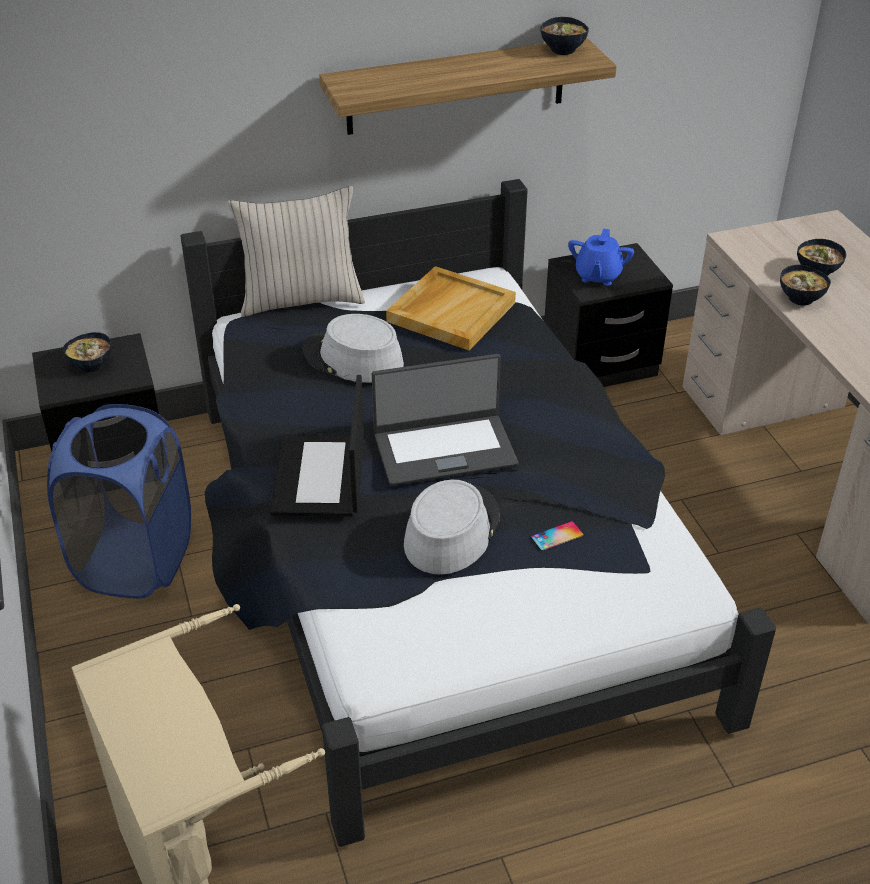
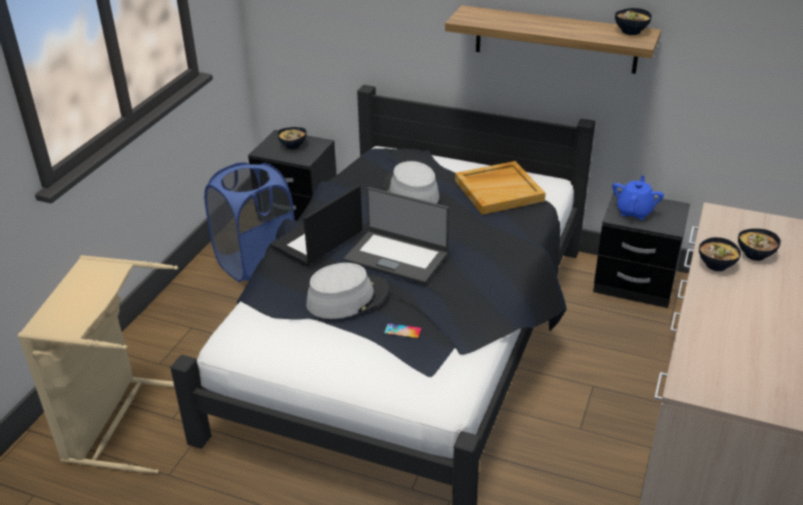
camera: 40 degrees right, 5 degrees down
(301, 299) = (425, 152): beige pillow -> none
(598, 276) = (634, 211): blue teapot -> blue teapot turned 150 degrees clockwise

